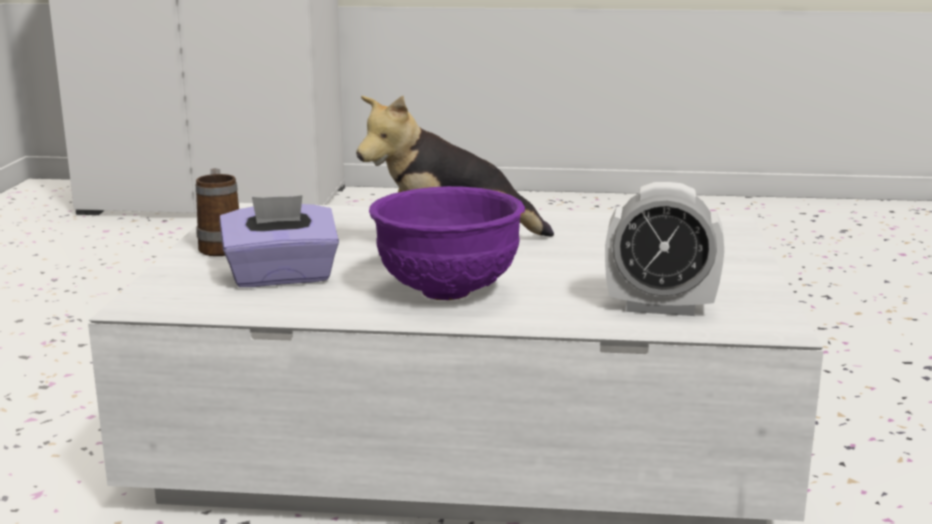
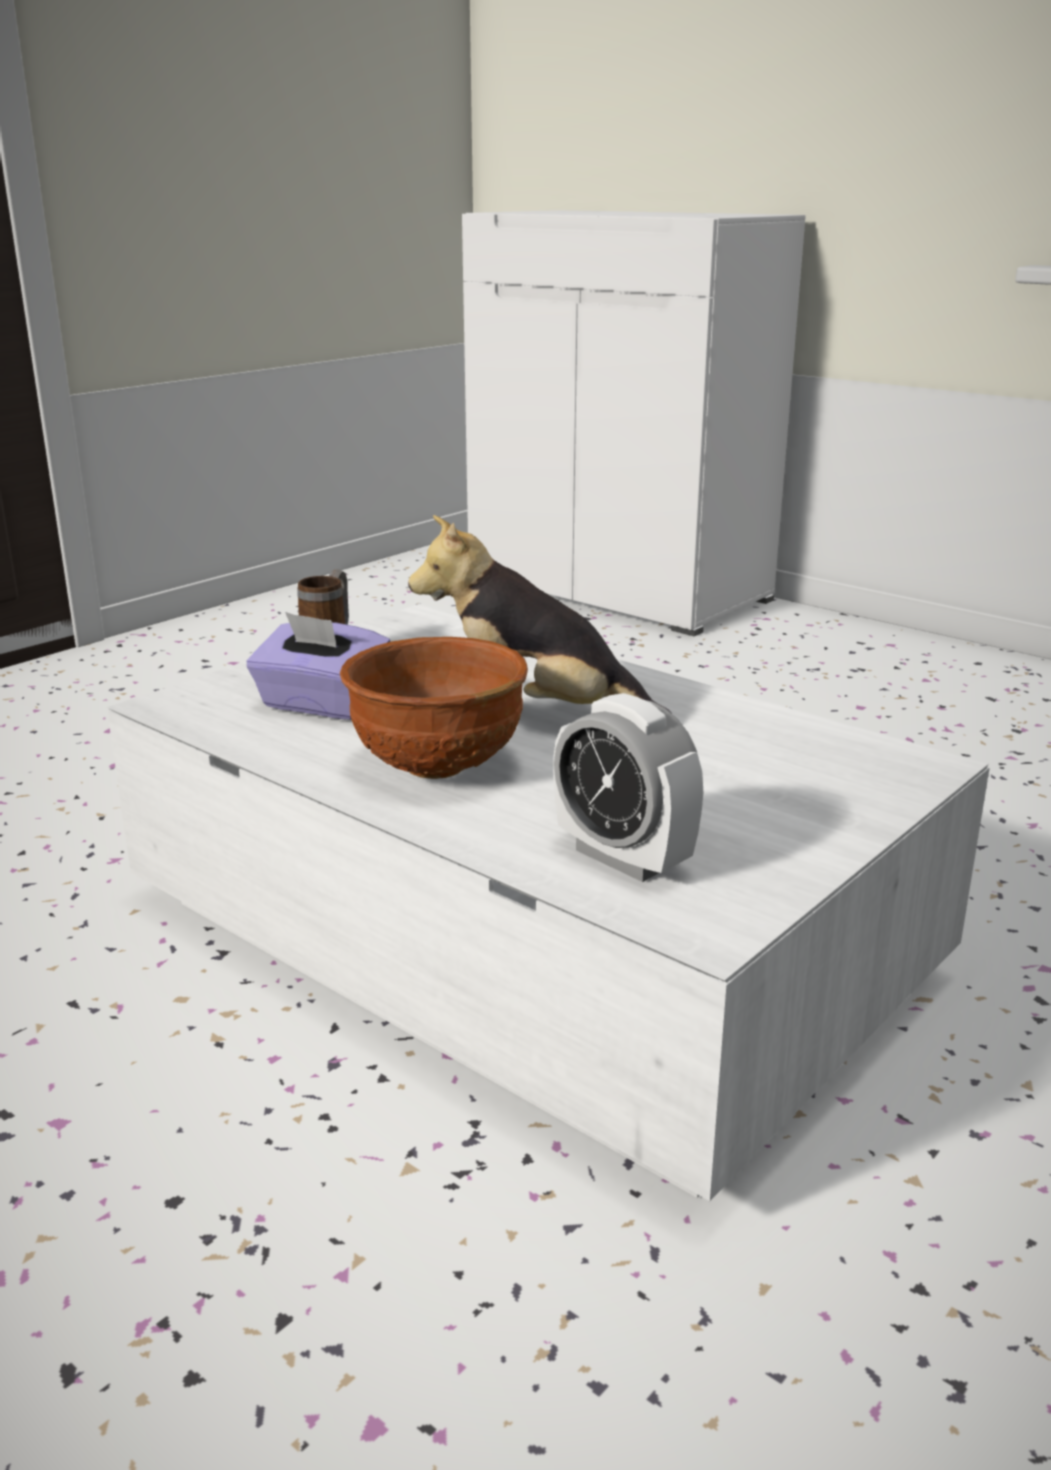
camera: 35 degrees right, 5 degrees up
(446, 291) = (437, 766): purple bowl -> brown bowl

